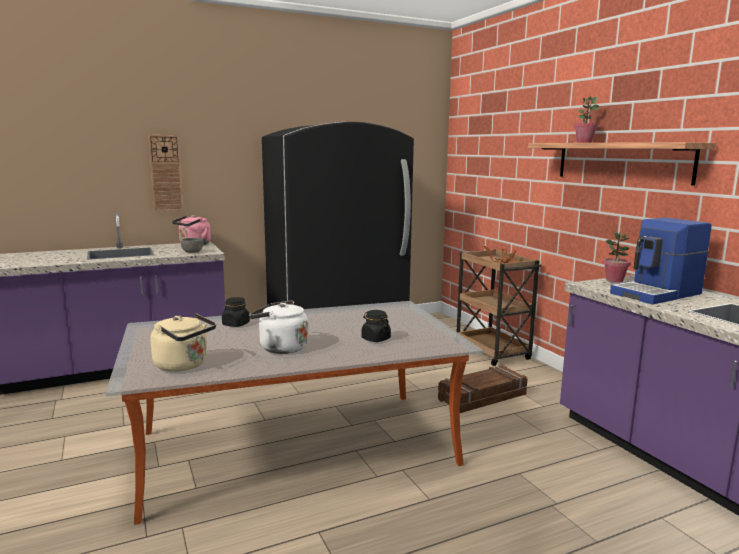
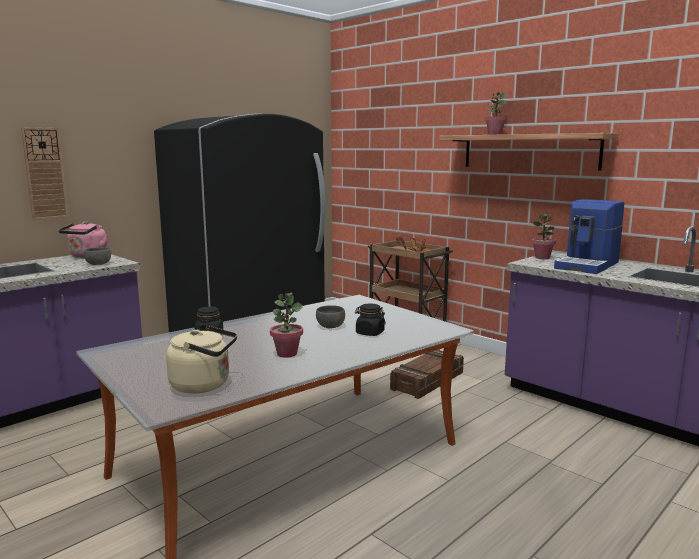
camera: 20 degrees left, 0 degrees up
(280, 348) = (287, 354): white kettle -> potted plant
(347, 328) = (330, 326): none -> grey bowl

